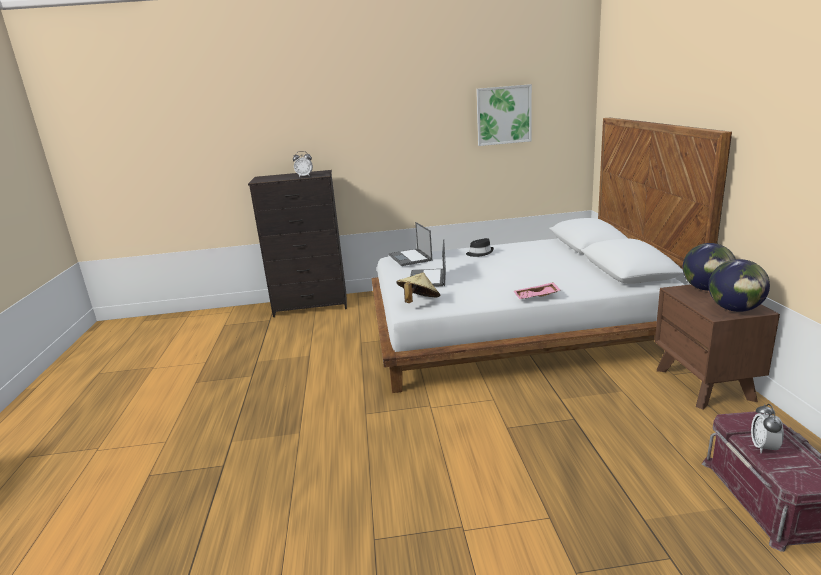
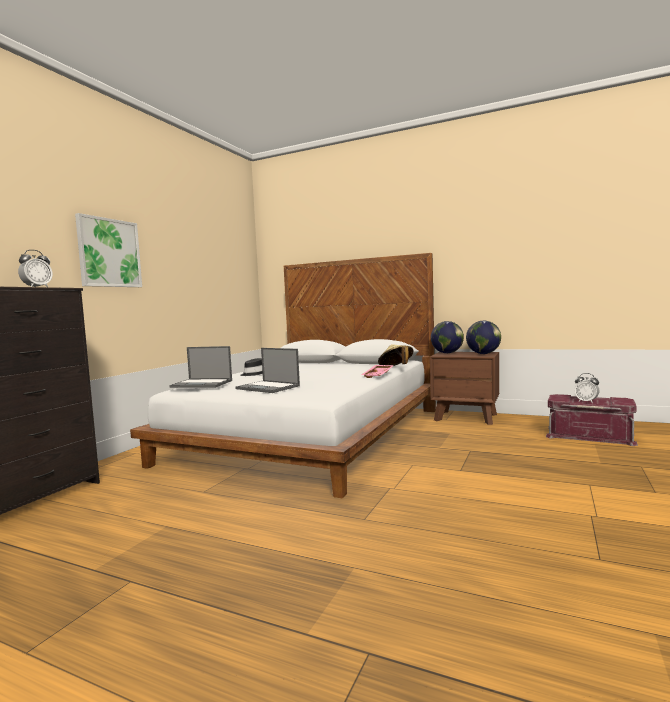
camera: 60 degrees left, 15 degrees down
(418, 302) = (318, 394): beige hat -> beige hat (396, 368)
(503, 115) = (205, 257): picture -> picture (109, 253)

